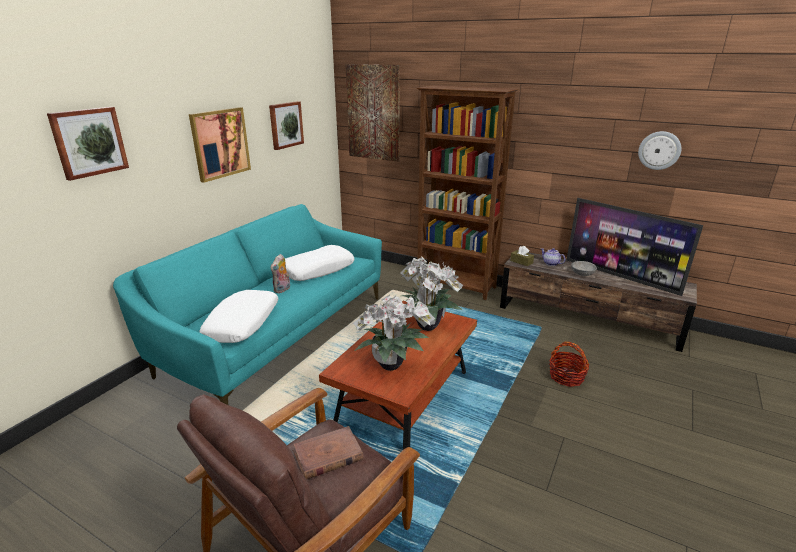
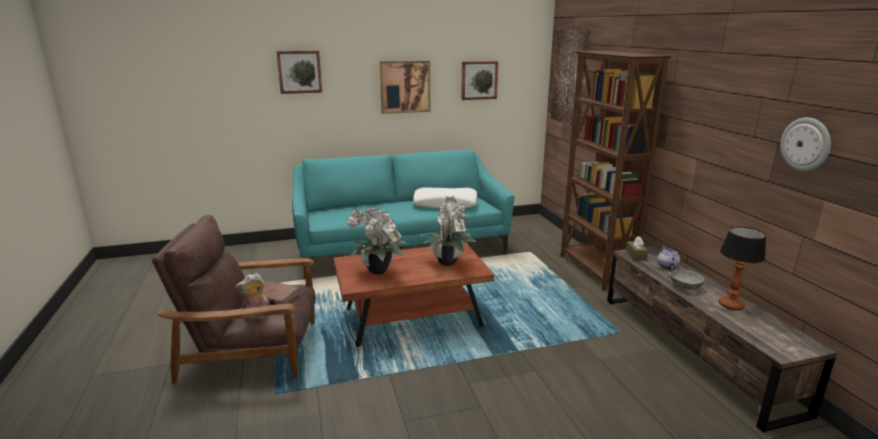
camera: 45 degrees right, 5 degrees down
(243, 324) = (345, 217): white pillow -> none
(282, 290) = (400, 208): plush toy -> plush toy (256, 316)
(566, 377) = (568, 375): basket -> none
(621, 276) = (731, 305): television -> table lamp

